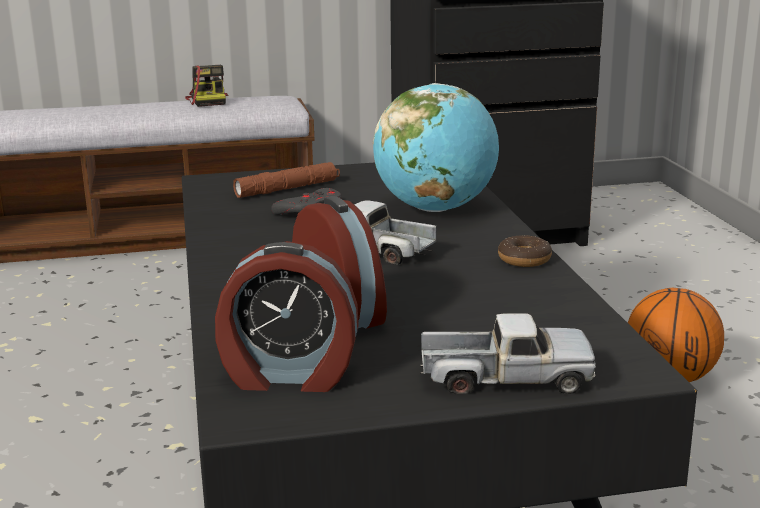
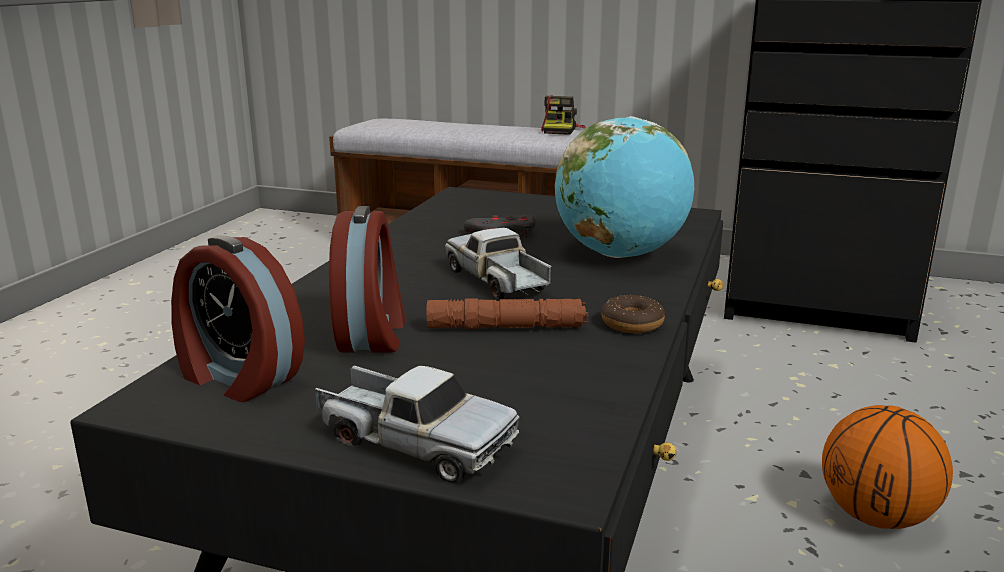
camera: 30 degrees right, 0 degrees up
(287, 189) = (513, 212): brown flashlight -> brown flashlight (507, 327)

